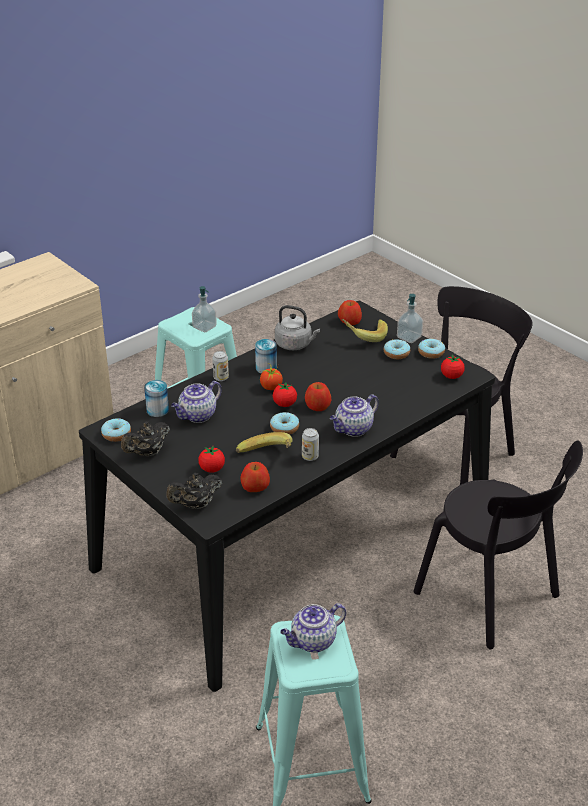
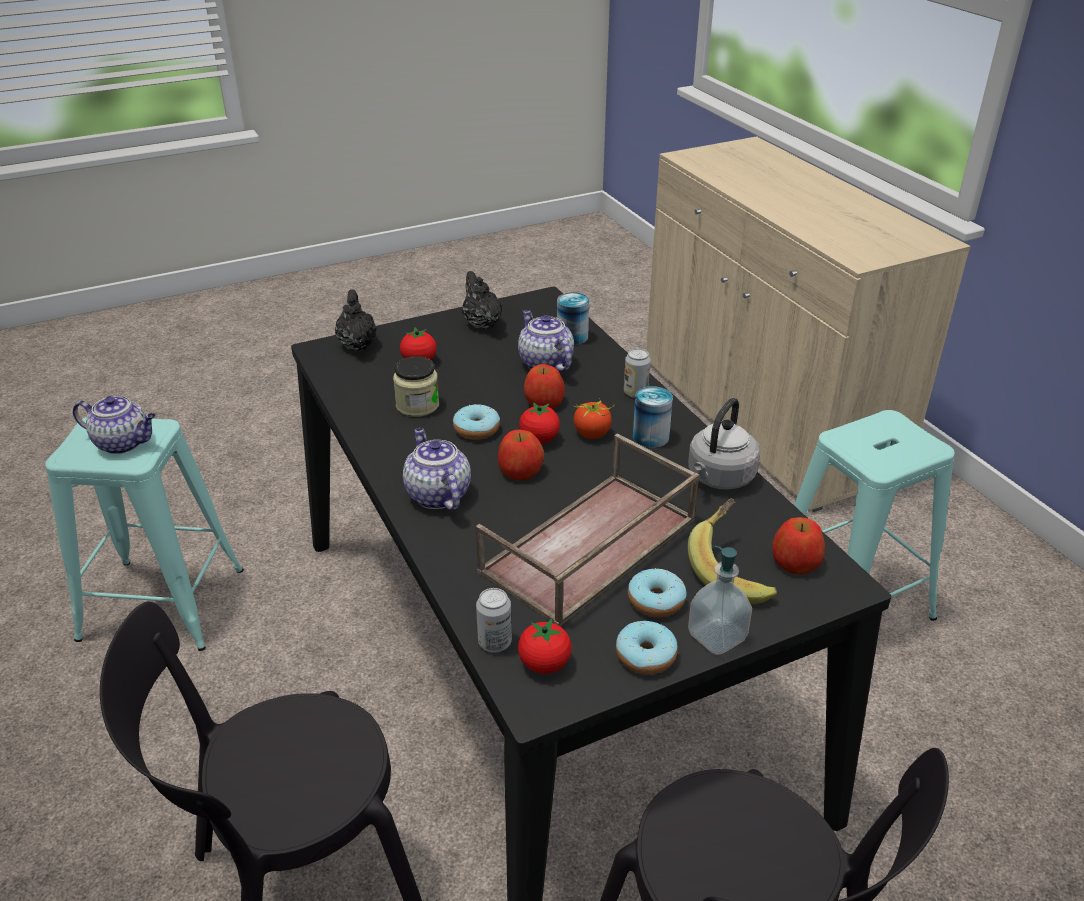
camera: 105 degrees right, 0 degrees up
(116, 434) = (531, 307): donut -> none
(204, 327) = (878, 451): soap dispenser -> none
(255, 487) = (360, 387): apple -> apple (544, 402)
(267, 457) = (417, 405): banana -> jar
(310, 457) = (394, 441): can -> can (495, 642)
(312, 642) = (124, 443): teapot -> teapot turned 120 degrees clockwise
(370, 375) = (589, 548): none -> brown tray

